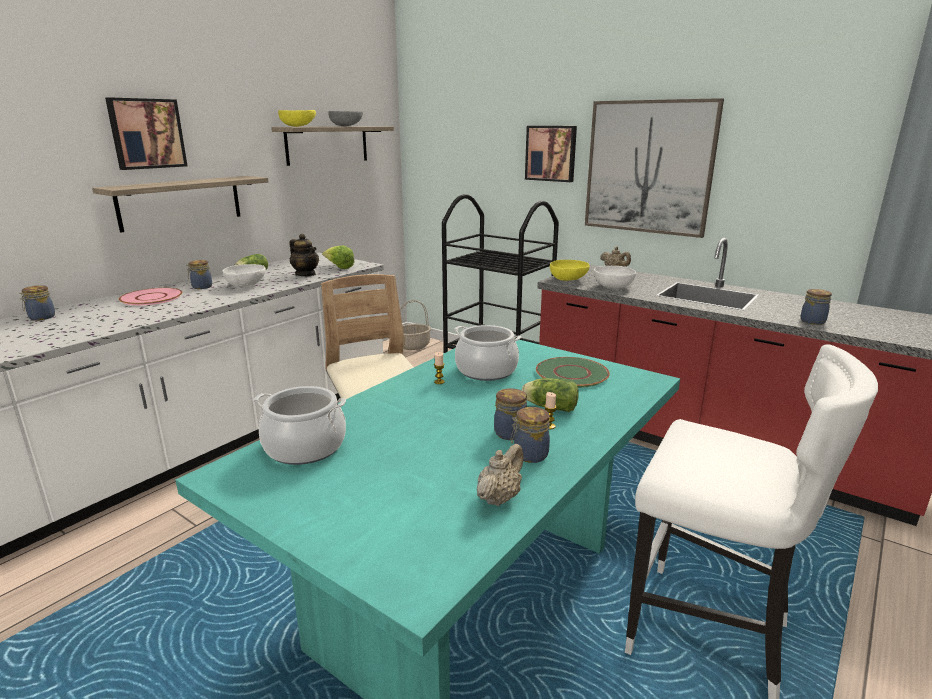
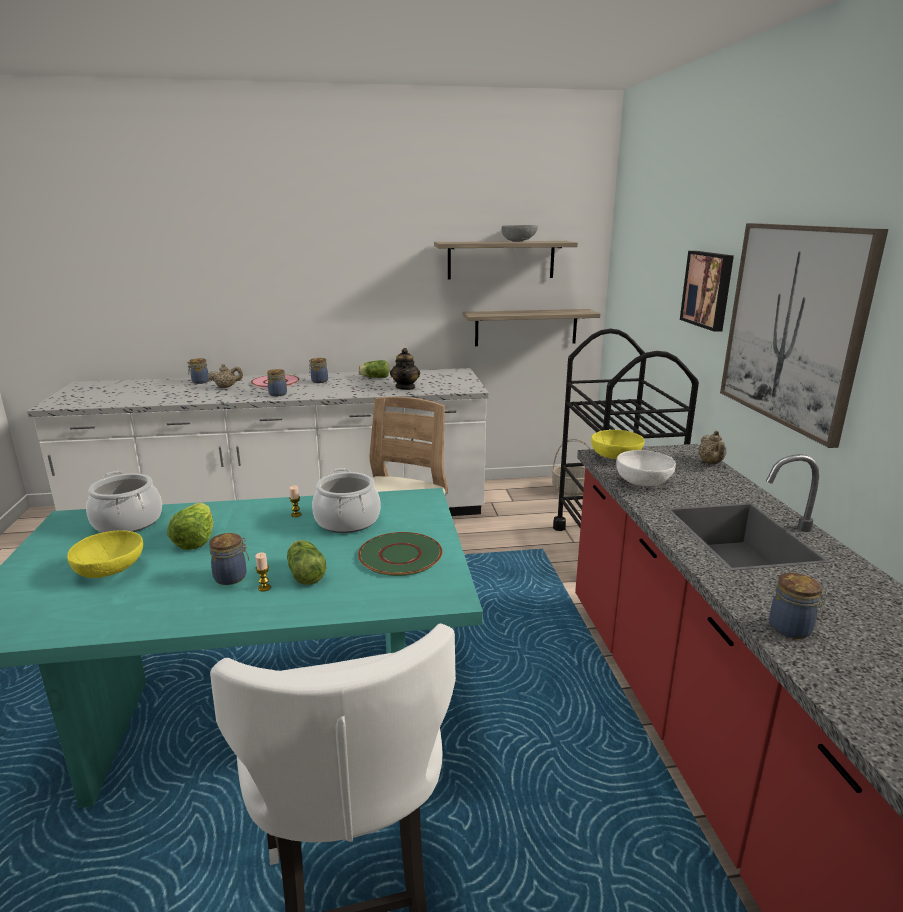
camera: 45 degrees right, 0 degrees up
(146, 133) = (310, 247): picture -> none
(181, 202) = (334, 306): shelf -> shelf (526, 327)
(246, 285) = (346, 387): white bowl -> none
(299, 126) = (457, 242): yellow bowl -> yellow bowl (111, 571)
(339, 267) = (445, 387): lettuce -> lettuce (195, 540)
(499, 497) = (112, 615): beige teapot -> beige teapot (226, 387)
(529, 455) = (197, 600): jar -> jar (277, 394)

